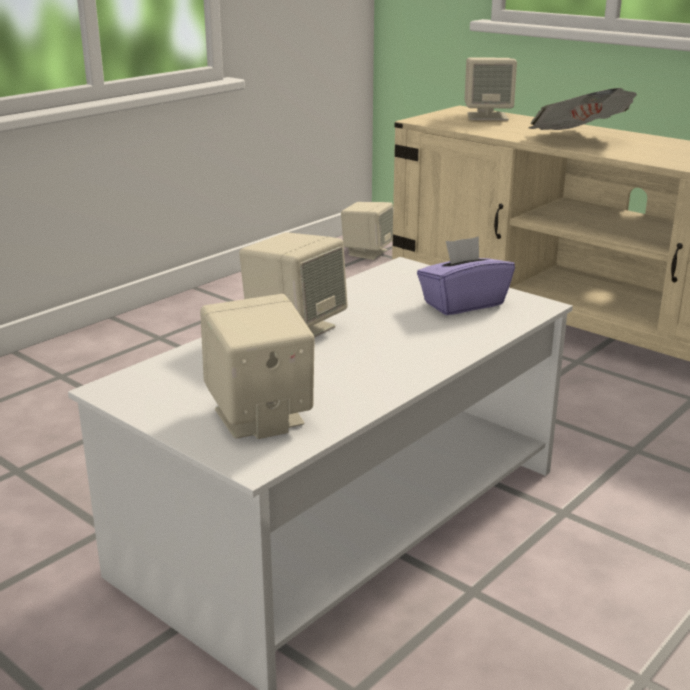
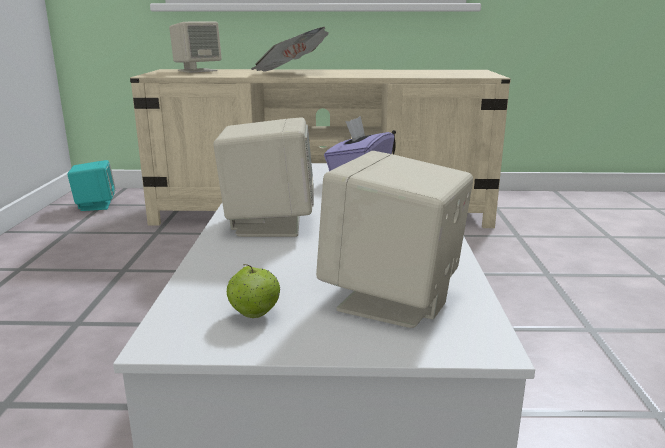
camera: 40 degrees left, 5 degrees down
(169, 393) = (254, 314): none -> apple
(367, 252) = (95, 206): beige speaker -> turquoise speaker

